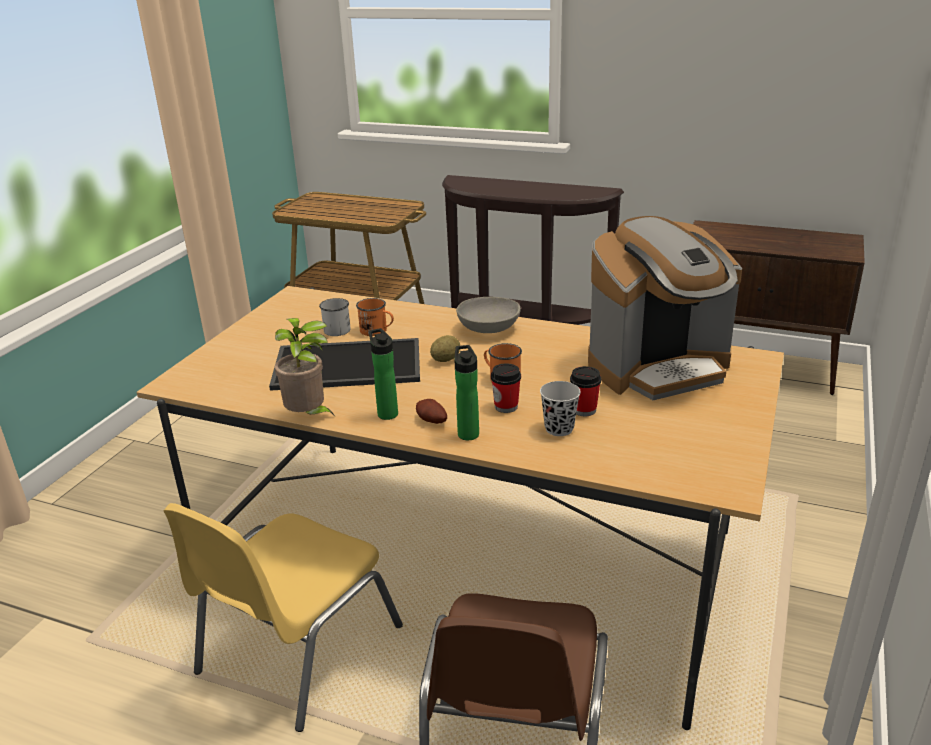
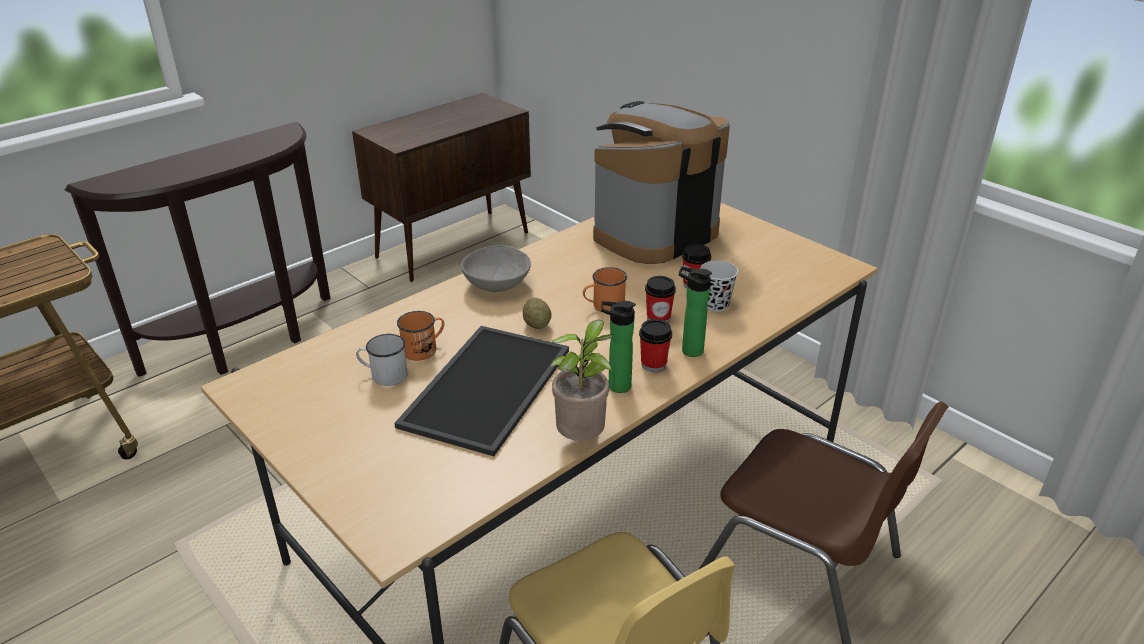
camera: 65 degrees left, 5 degrees up
(431, 421) = (653, 364): potato -> cup
(658, 368) = (653, 233): coffee machine -> coffee machine turned 135 degrees counterclockwise

